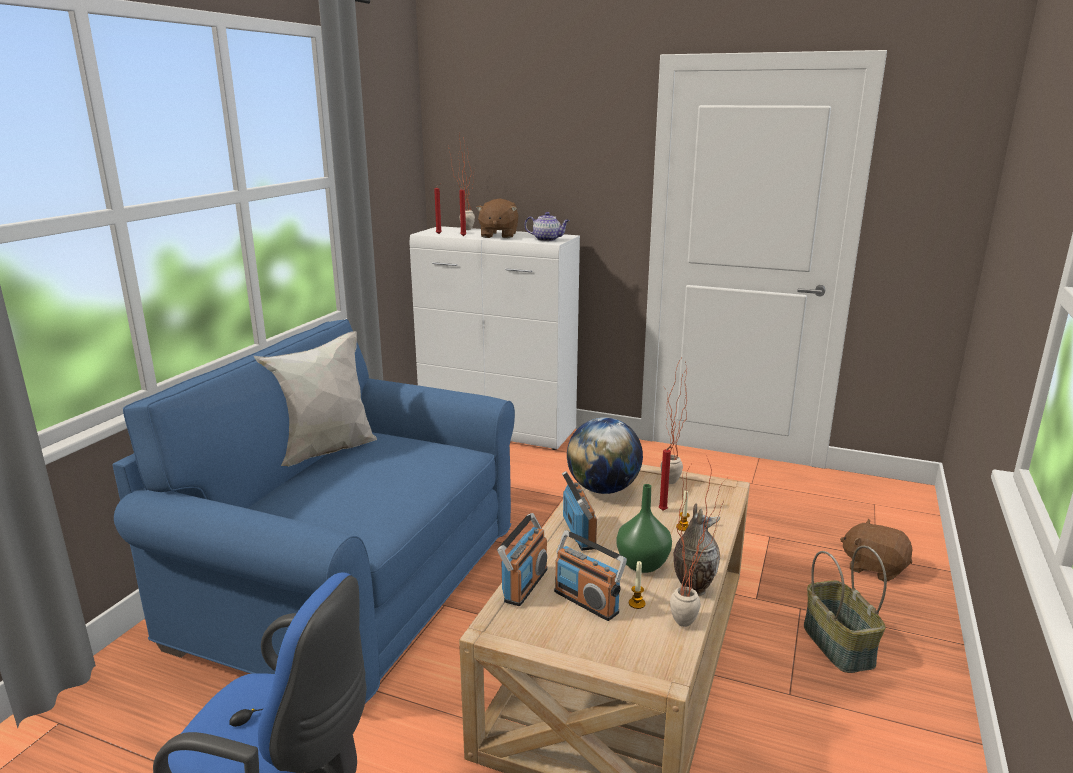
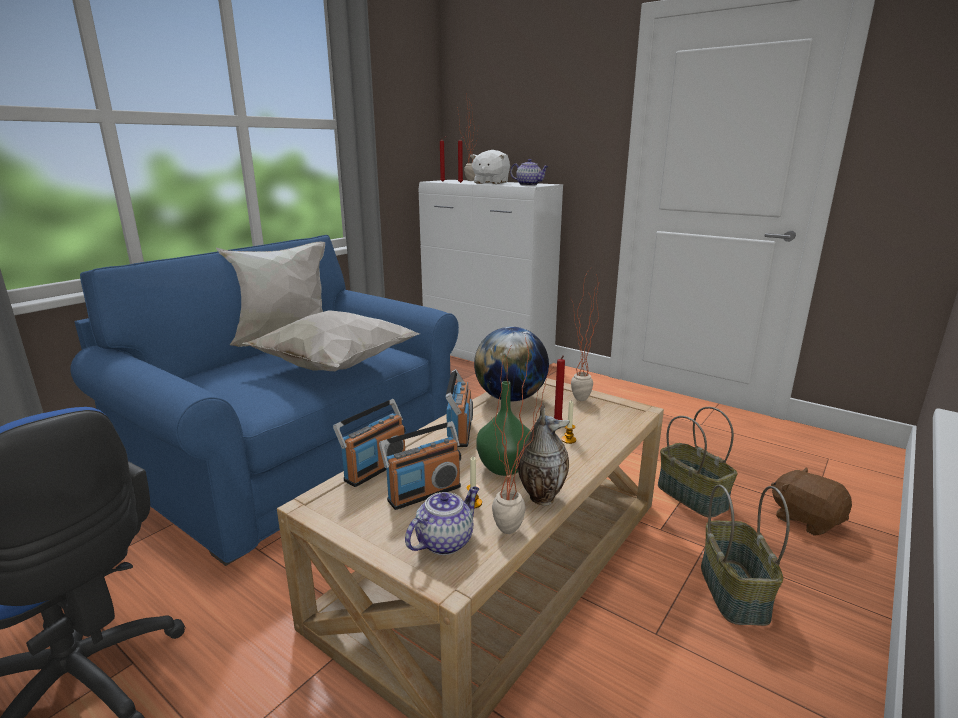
camera: 15 degrees right, 0 degrees up
(410, 478) = (334, 367): none -> white pillow
(498, 235) = (490, 183): brown plush toy -> white plush toy
(586, 601) = (424, 493): radio -> radio turned 90 degrees counterclockwise
(635, 642) = (445, 541): none -> teapot
(772, 561) = (693, 496): none -> basket

